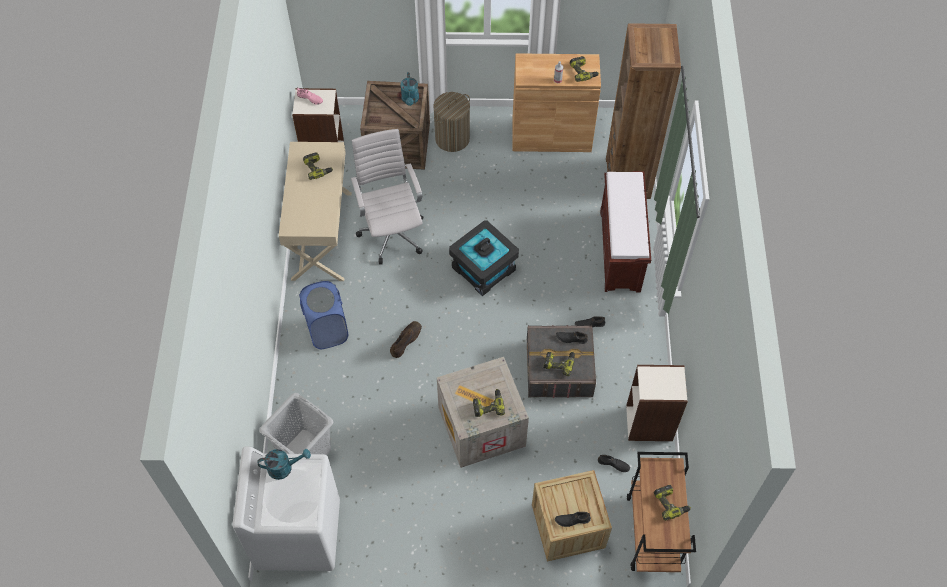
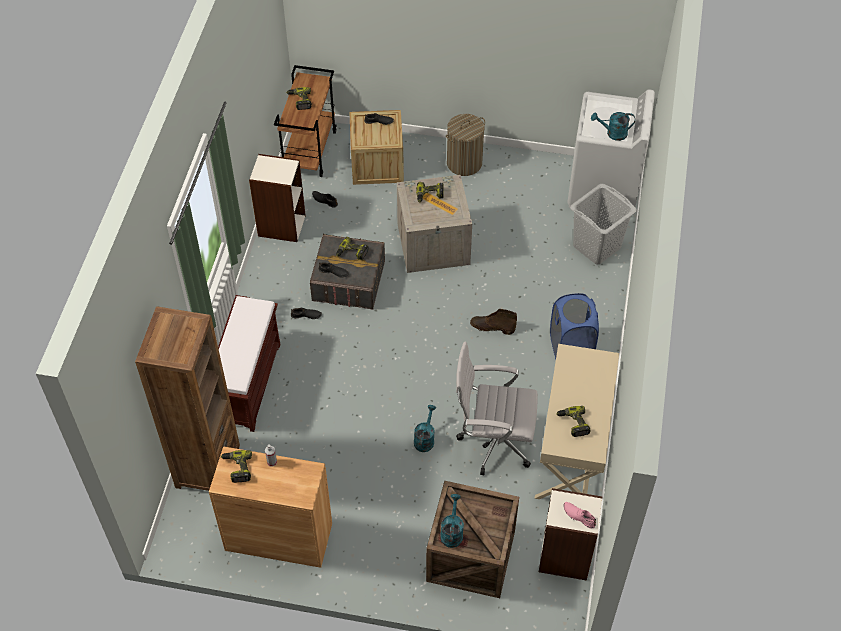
camera: 170 degrees left, 5 degrees down
(391, 232) = (493, 442): white office chair -> white office chair turned 105 degrees clockwise
(406, 340) = (492, 327): brown boot -> brown boot turned 60 degrees clockwise
(451, 226) = (425, 438): none -> turquoise watering can
(452, 138) = (402, 553): laundry basket -> laundry basket (464, 163)
(484, 269) = (399, 386): black storage box -> none

